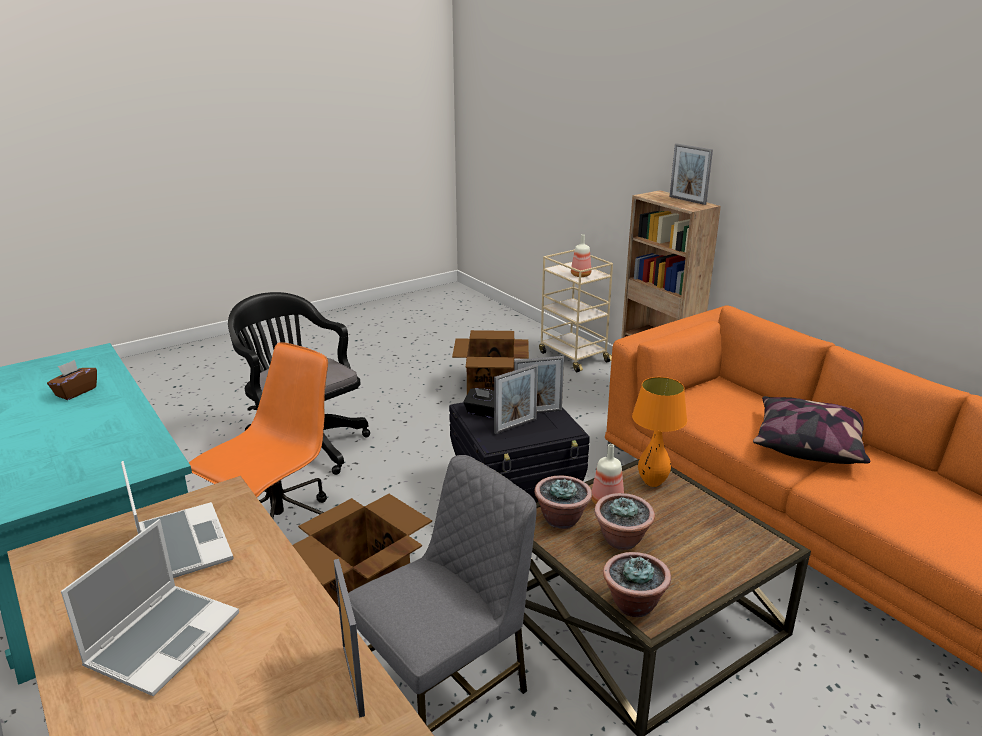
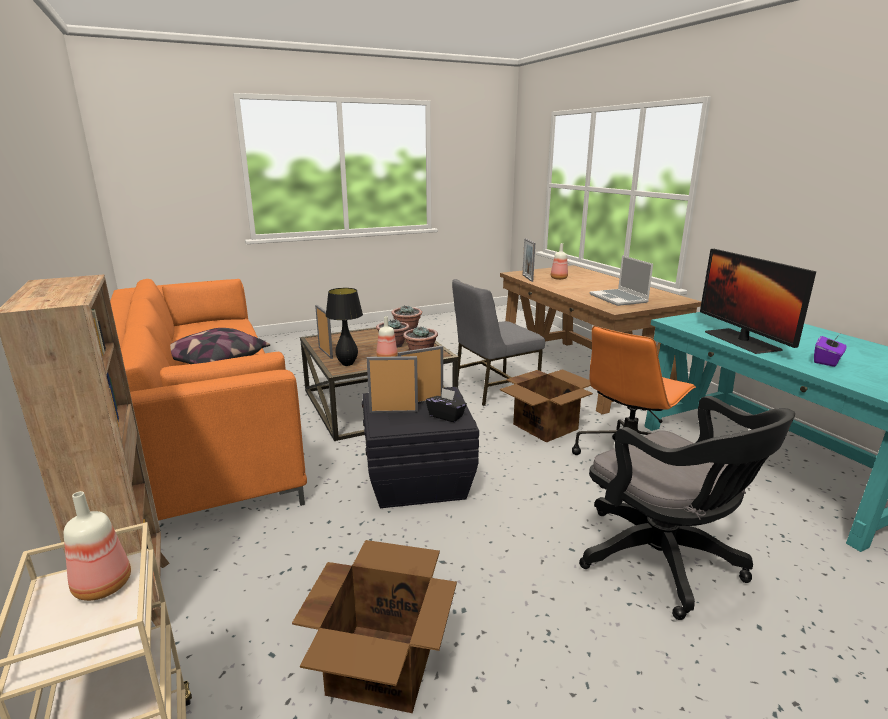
camera: 170 degrees left, 5 degrees down
(75, 392) = (827, 361): brown tissue box -> purple tissue box
(121, 420) = (741, 341): none -> monitor
(164, 638) = (599, 285): laptop -> none
(257, 688) = (558, 278): none -> bottle
(652, 482) = (347, 364): orange table lamp -> black table lamp
(687, 200) = (41, 289): picture frame -> picture frame (325, 353)

